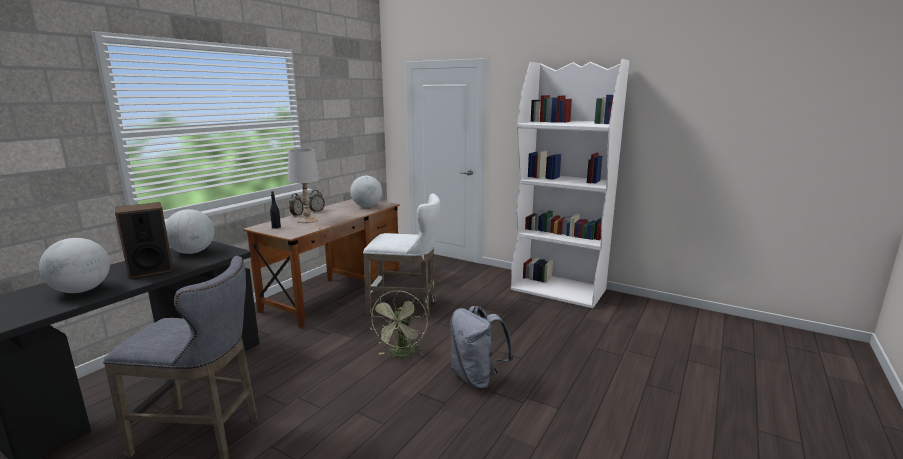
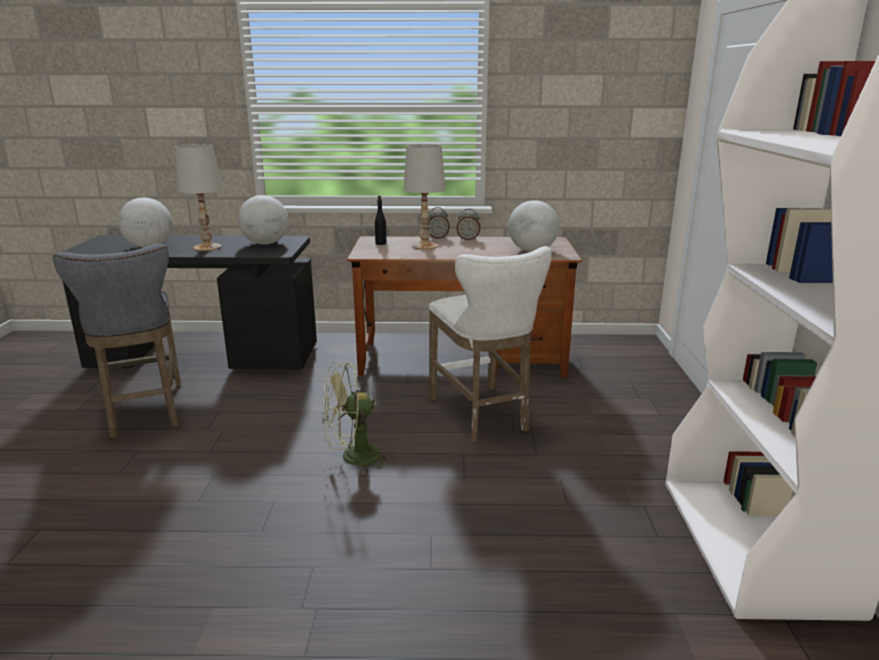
camera: 60 degrees right, 5 degrees up
(150, 270) = (208, 247): speaker -> white table lamp
(477, 378) = (339, 540): grey backpack -> none

